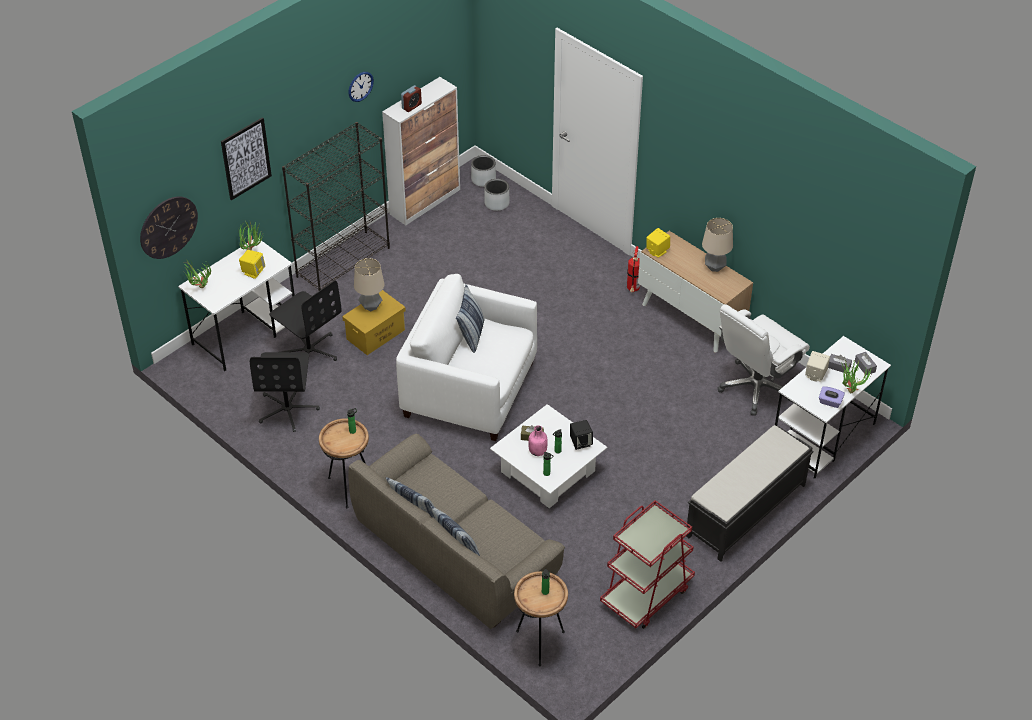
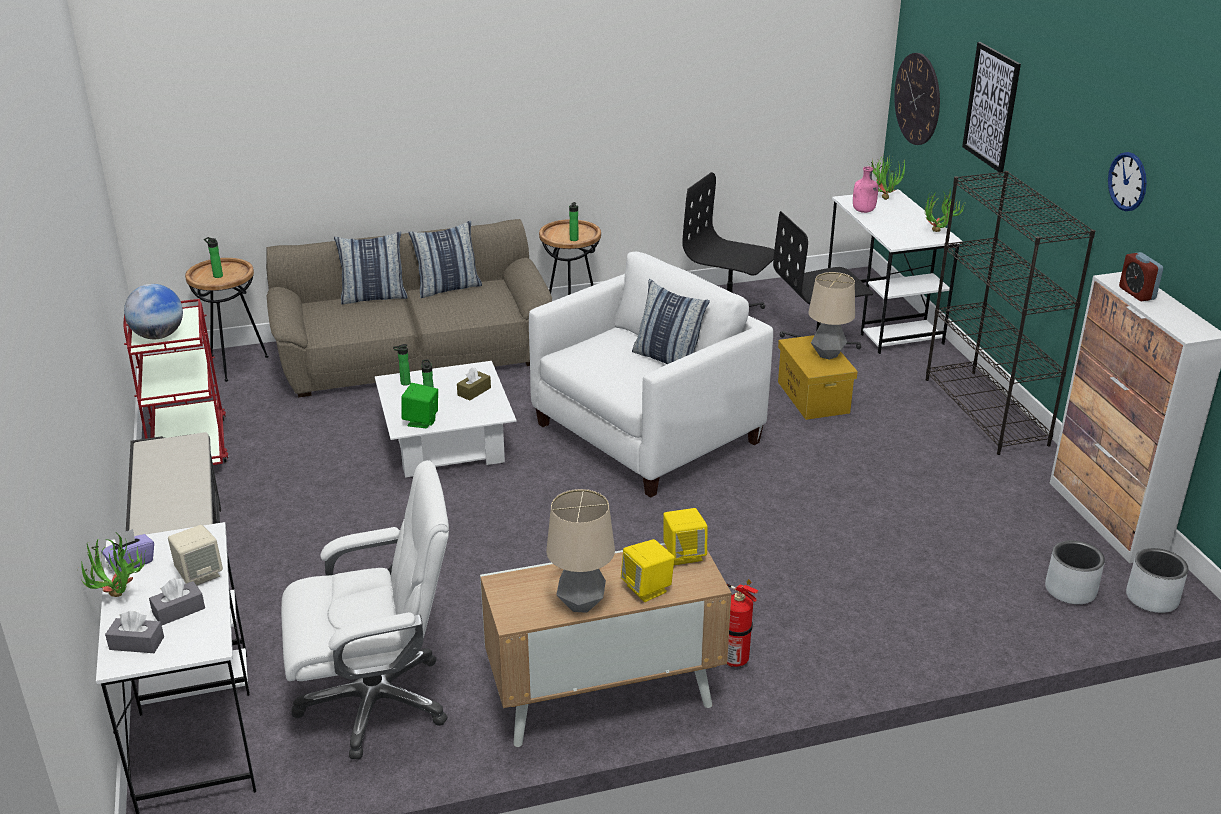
camera: 120 degrees right, 15 degrees down
(253, 272) = (891, 227): yellow speaker -> yellow speaker (647, 589)
(538, 451) = (446, 388): pink bottle -> pink bottle (863, 211)
(581, 442) = (421, 421): black speaker -> green speaker
(662, 531) = (158, 336): none -> globe
(756, 387) = (376, 701): white office chair -> white office chair turned 90 degrees clockwise

